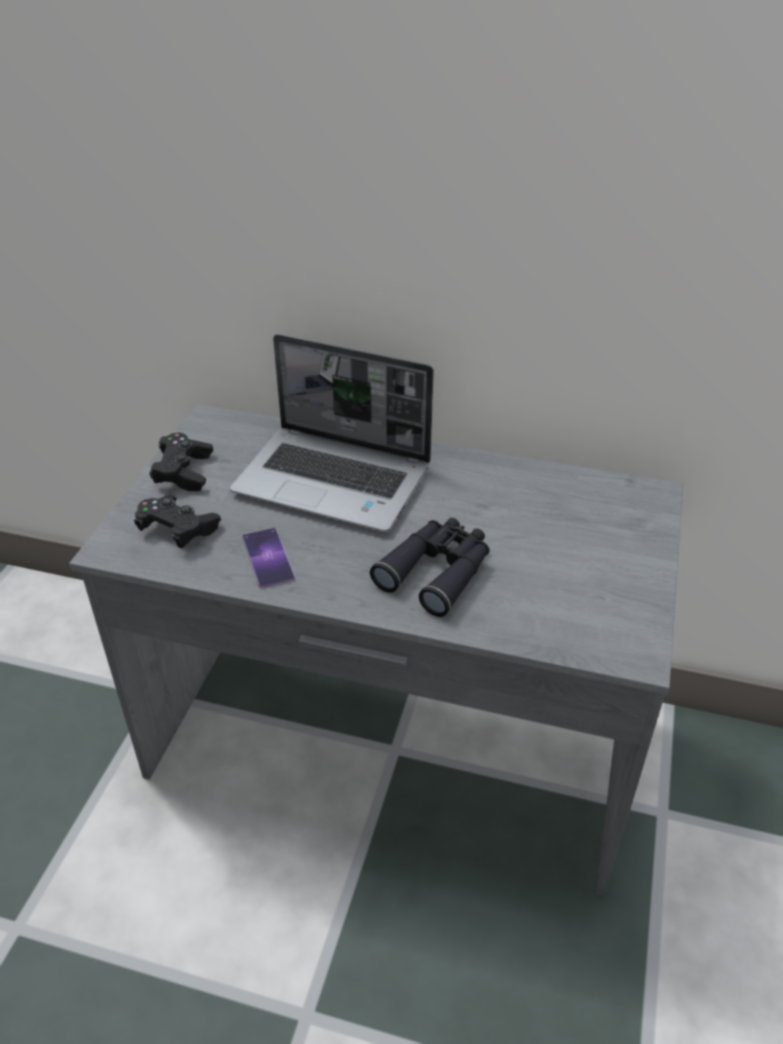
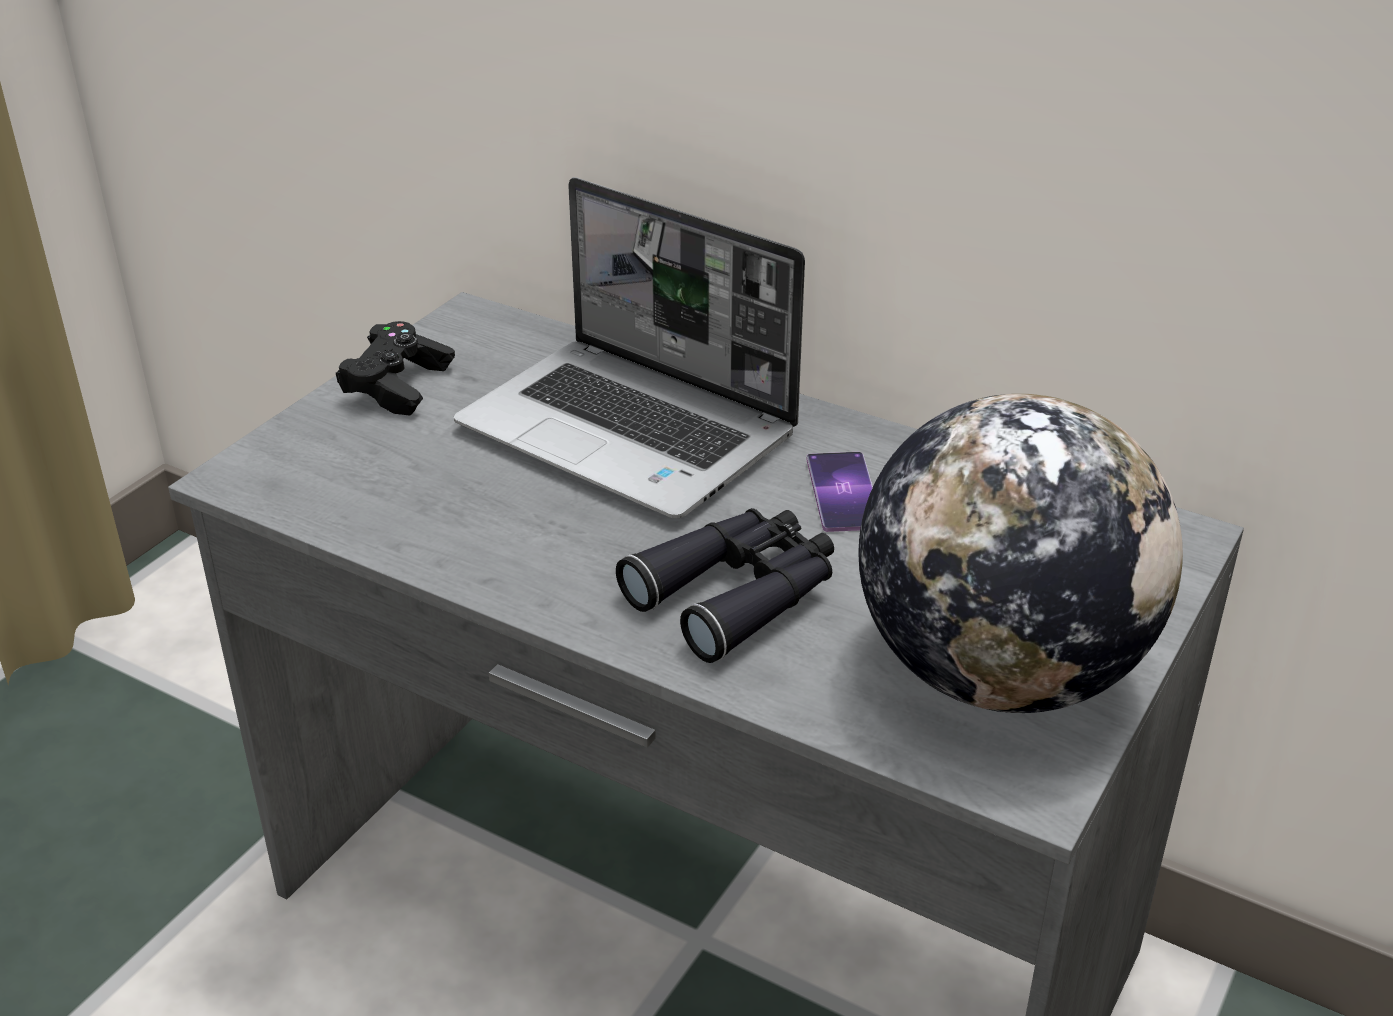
camera: 15 degrees right, 5 degrees down
(178, 530) = (351, 466): black game controller -> none
(268, 558) = (470, 528): phone -> phone (843, 492)
(594, 592) = (999, 672): none -> globe

